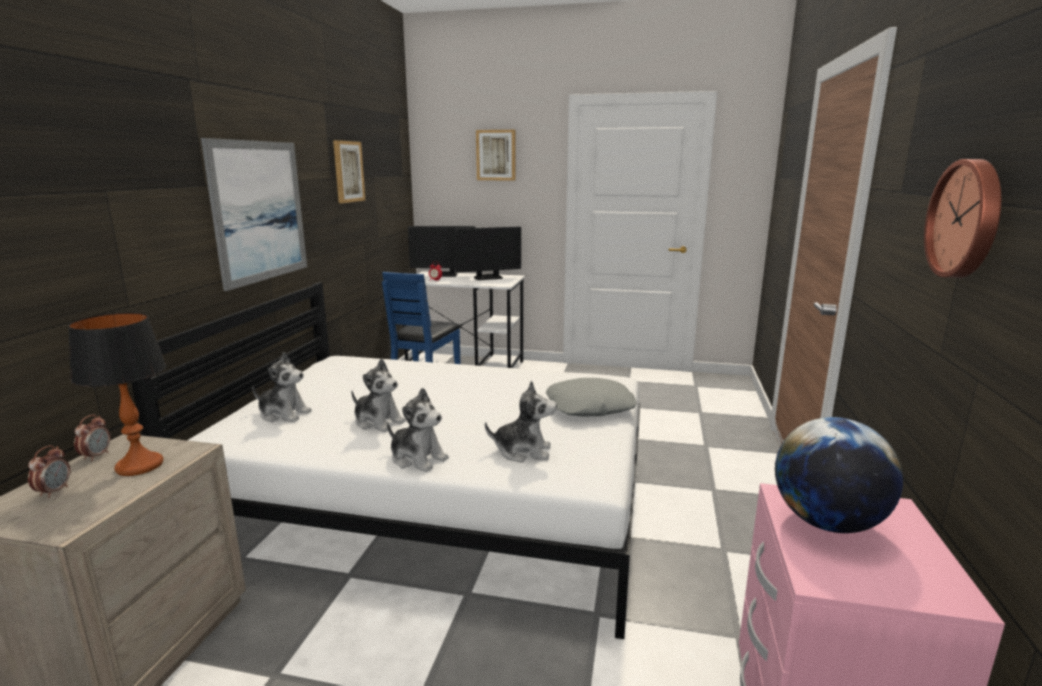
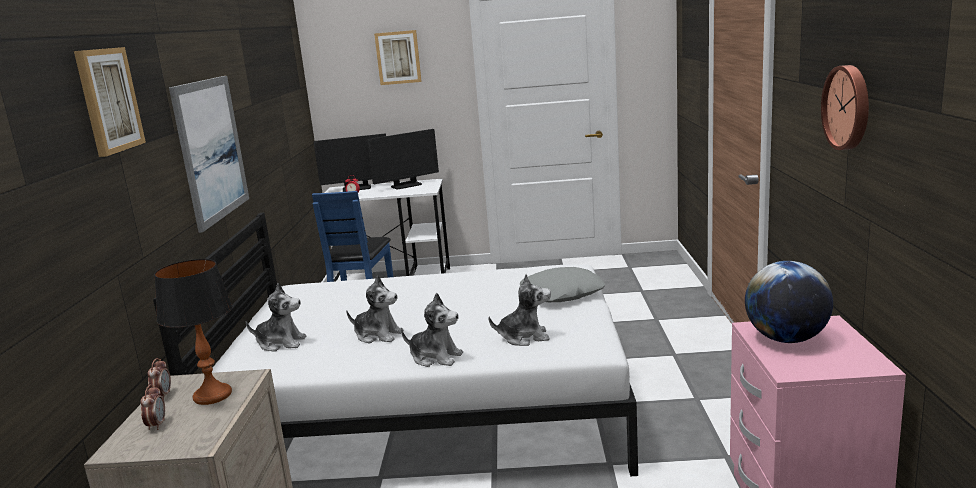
camera: 10 degrees left, 0 degrees up
(348, 171) = (263, 94): picture -> picture (108, 100)

